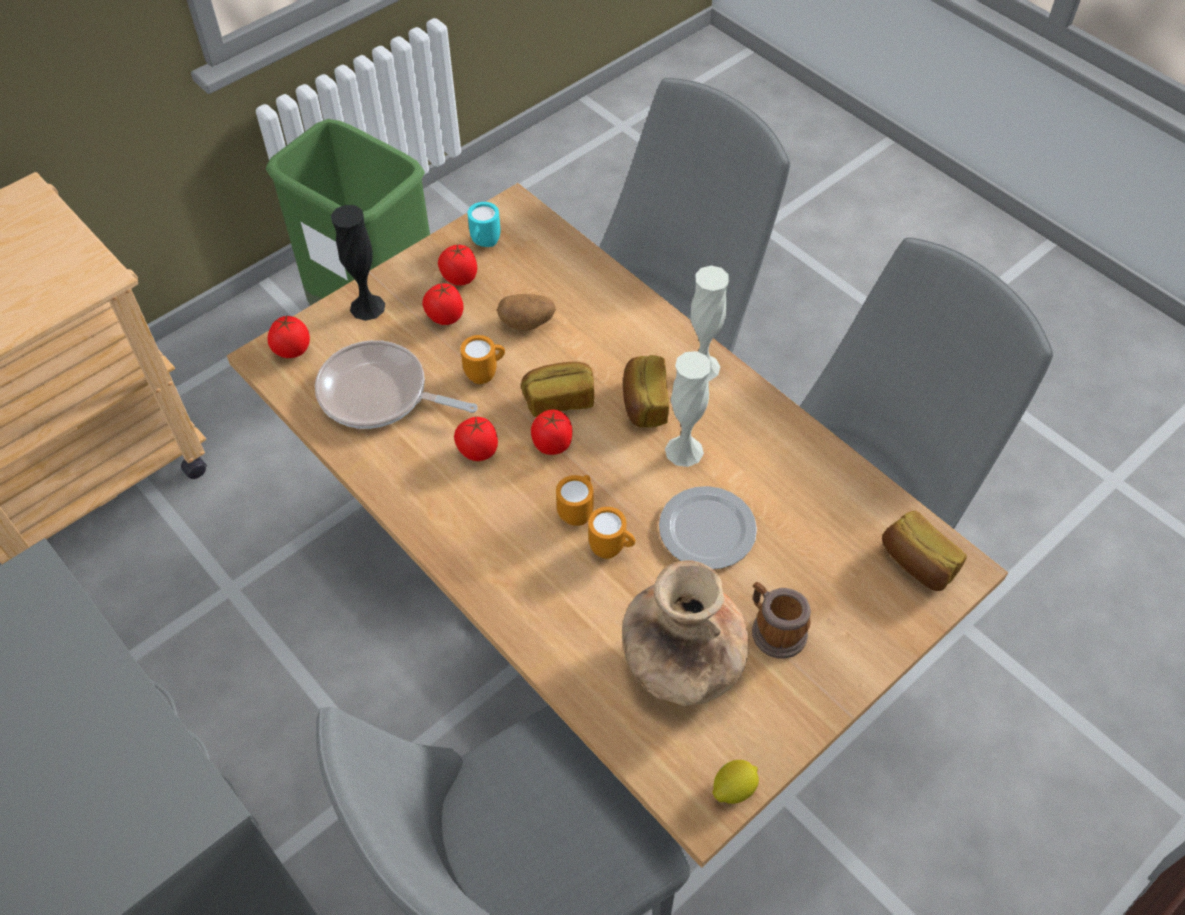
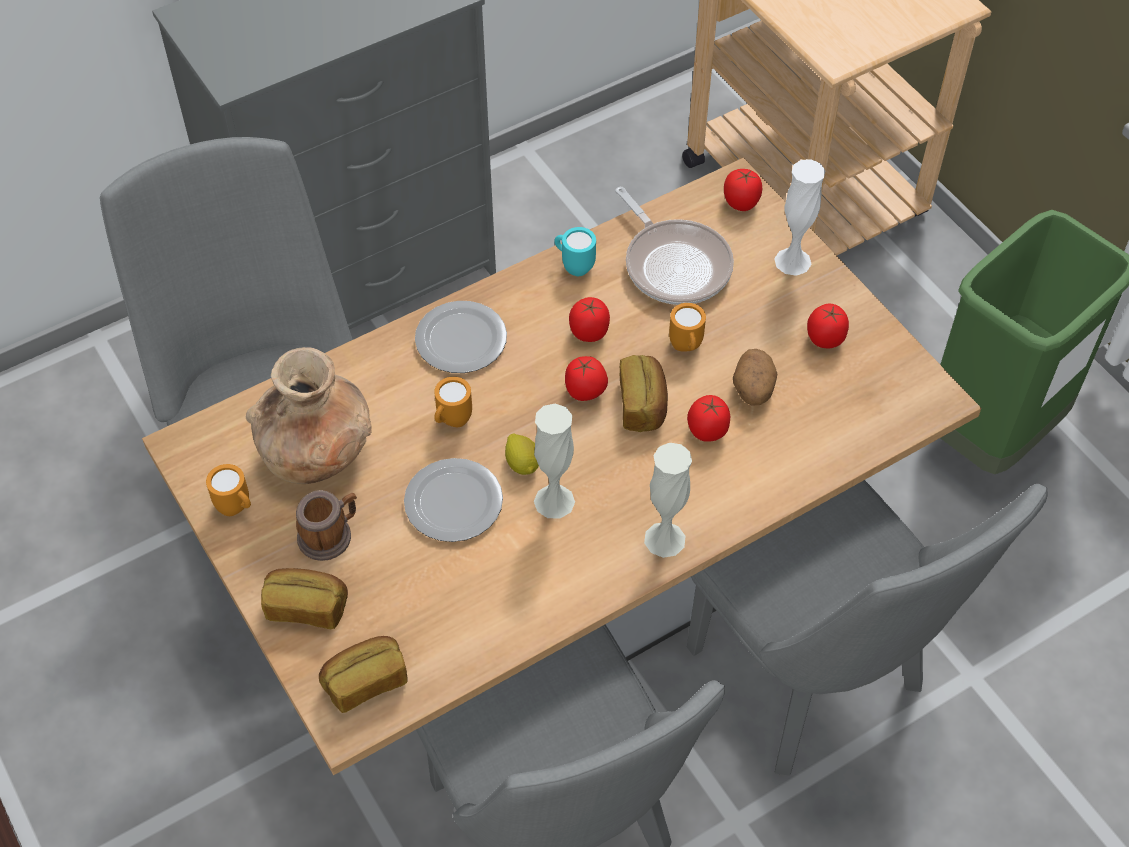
camera: 100 degrees right, 0 degrees up
(367, 307) = (792, 261): black vase -> white vase
(379, 394) = (674, 264): frying pan -> frying pan turned 120 degrees clockwise
(445, 317) = (769, 322): tomato -> tomato (707, 431)
(484, 244) = (876, 365): turquoise mug -> turquoise mug (574, 266)
(505, 562) = (459, 340): none -> plate
(577, 512) = (501, 401): orange mug -> orange mug (237, 508)
(644, 403) = (624, 477): bread -> bread (306, 606)
(733, 788) = (192, 470): lemon -> lemon (523, 464)

